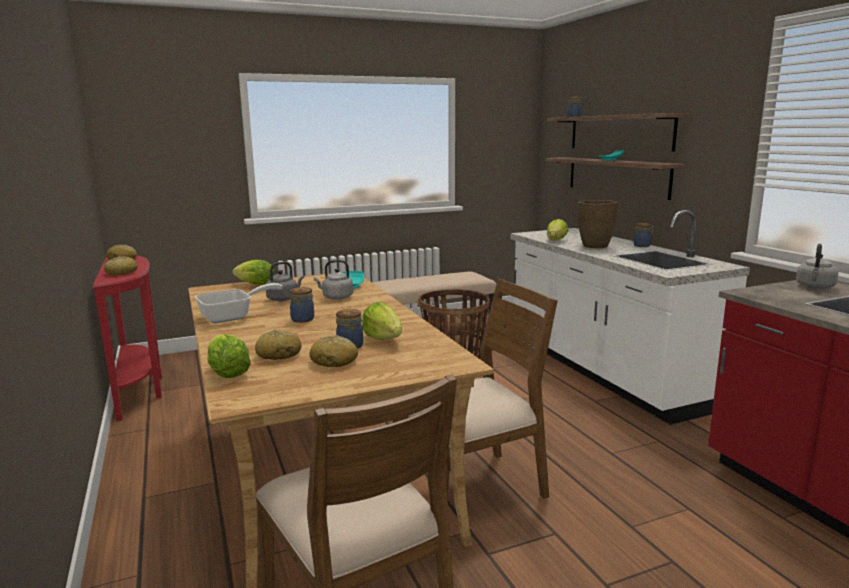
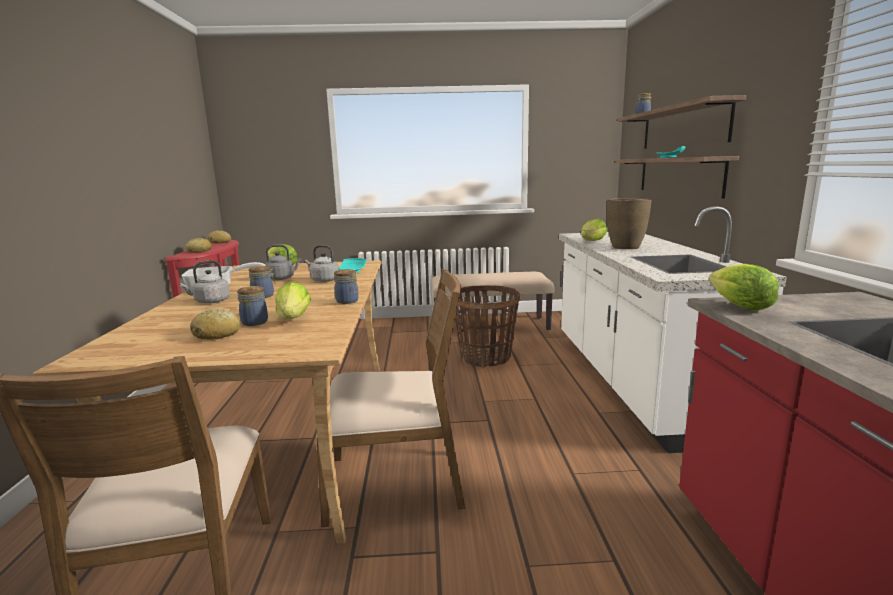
camera: 20 degrees right, 0 degrees up
(227, 373) = (122, 335): lettuce -> lettuce (739, 306)
(279, 354) = (188, 323): bread -> none
(642, 246) = (682, 249): jar -> jar (348, 301)
(815, 287) = (837, 303): grey kettle -> grey kettle (210, 301)

